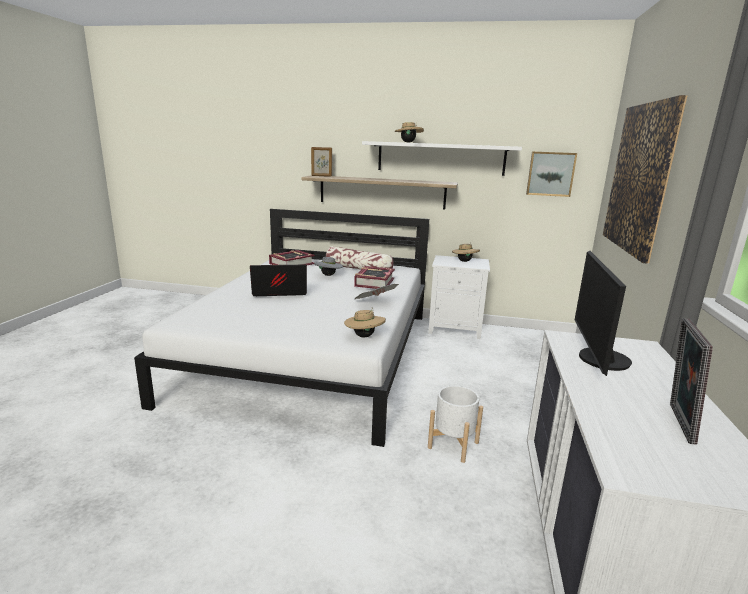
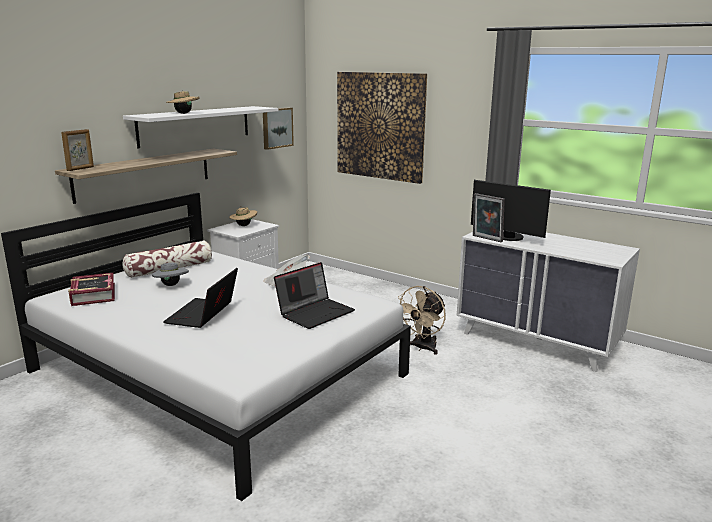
camera: 65 degrees left, 0 degrees up
(314, 324) = (315, 312): none -> laptop
(364, 336) = (359, 299): beige hat -> none
(374, 282) = (230, 270): book -> none
(453, 445) = (422, 348): white planter -> beige fan
(676, 422) = (575, 244): picture frame -> picture frame (486, 239)

